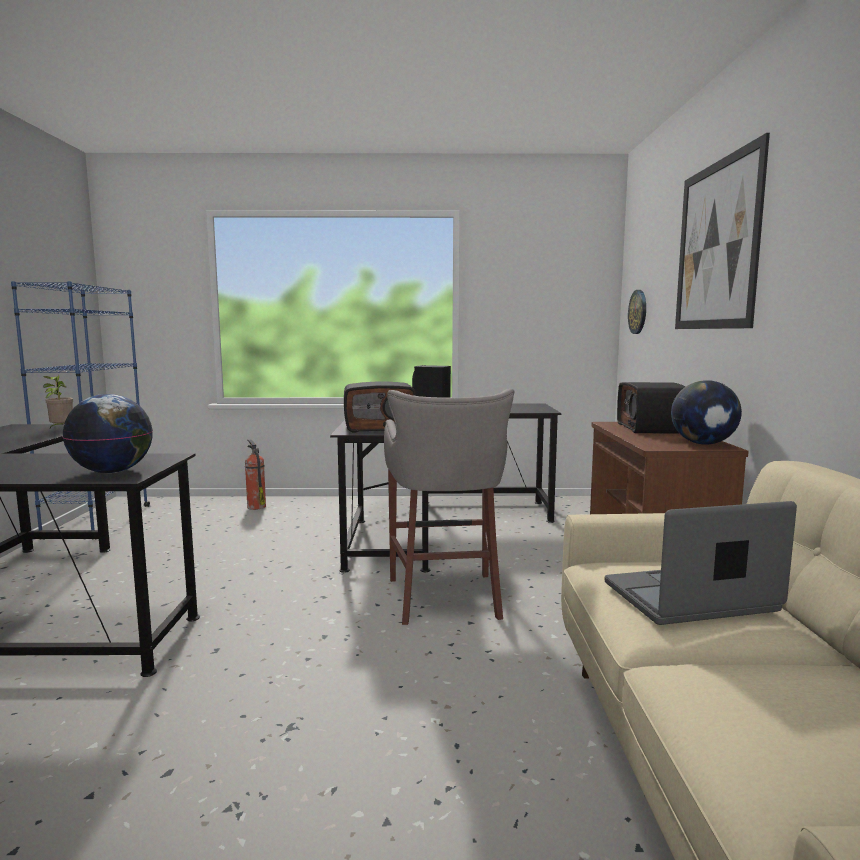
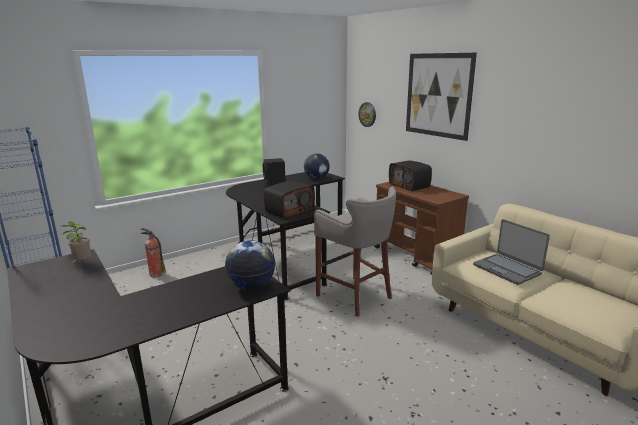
camera: 35 degrees left, 10 degrees up
(690, 598) = (507, 269): laptop -> laptop turned 75 degrees counterclockwise
(703, 444) = (448, 194): globe -> globe (316, 178)

